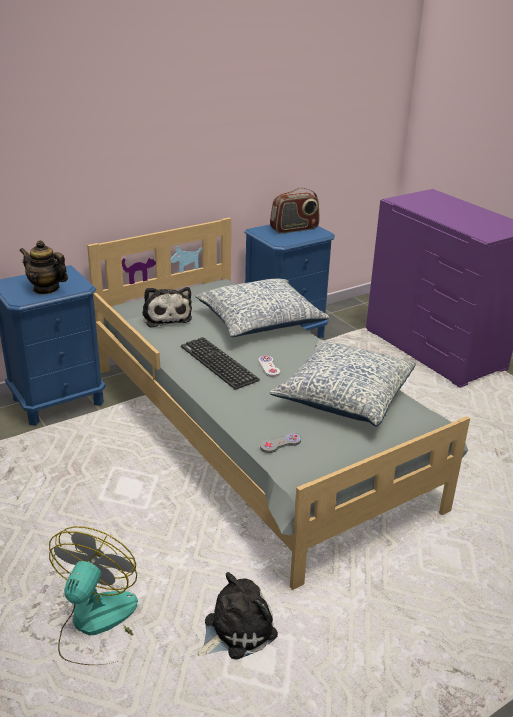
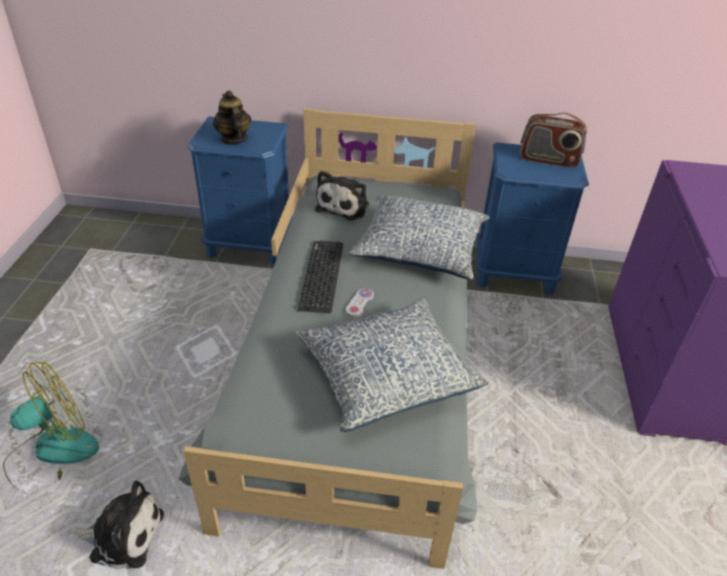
camera: 40 degrees right, 10 degrees up
(280, 444) = (257, 390): grey game controller -> none

